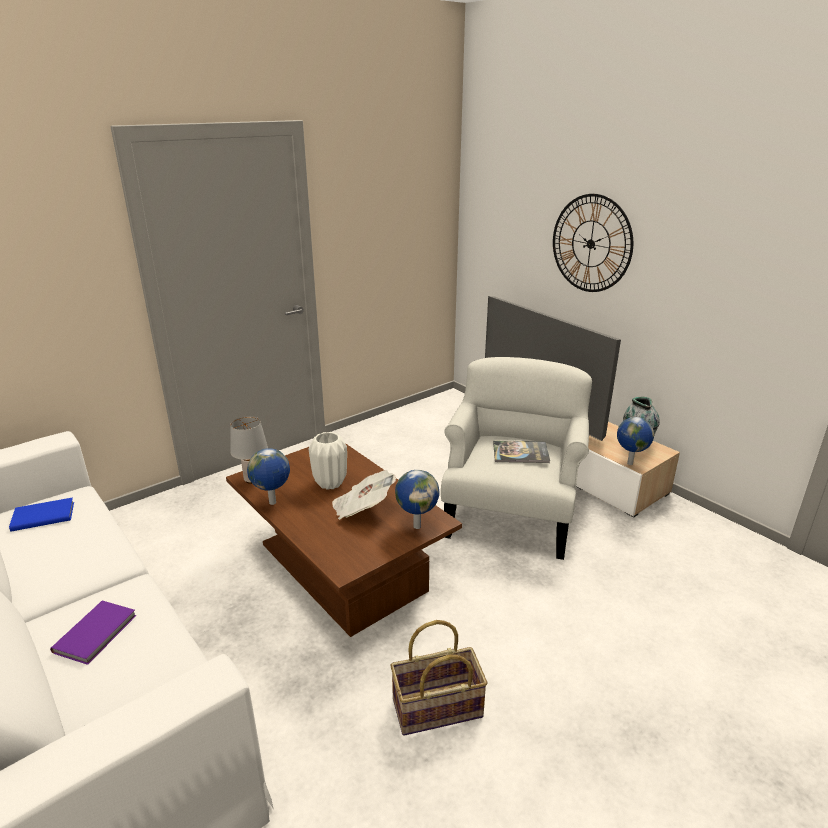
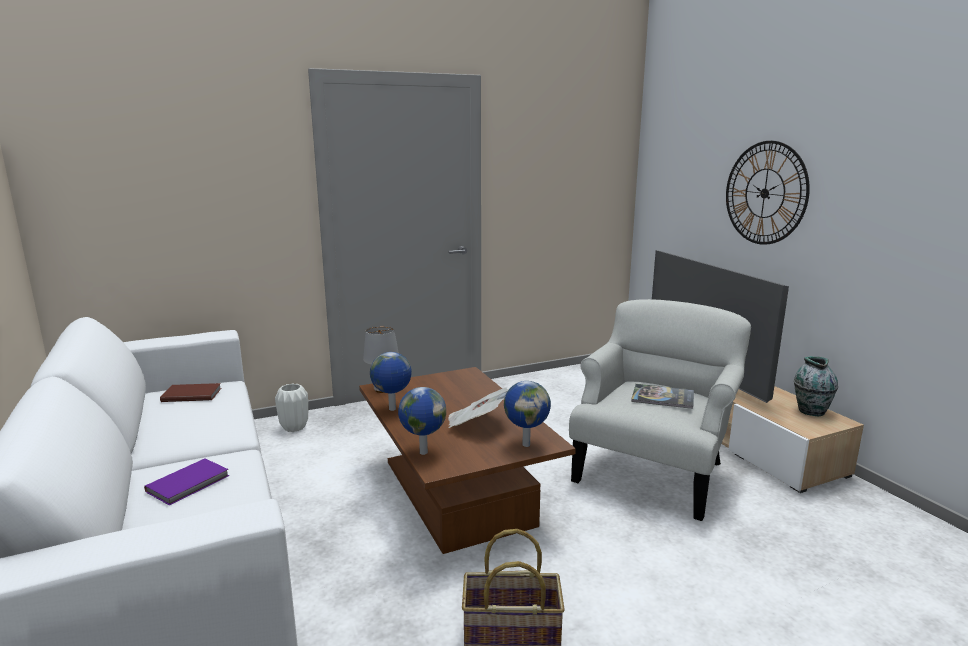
camera: 15 degrees right, 10 degrees down
(42, 516) = (191, 394): blue book -> brown book
(330, 483) = (454, 400): white vase -> white vase (294, 427)
(629, 463) = (795, 427): globe -> globe (422, 452)

